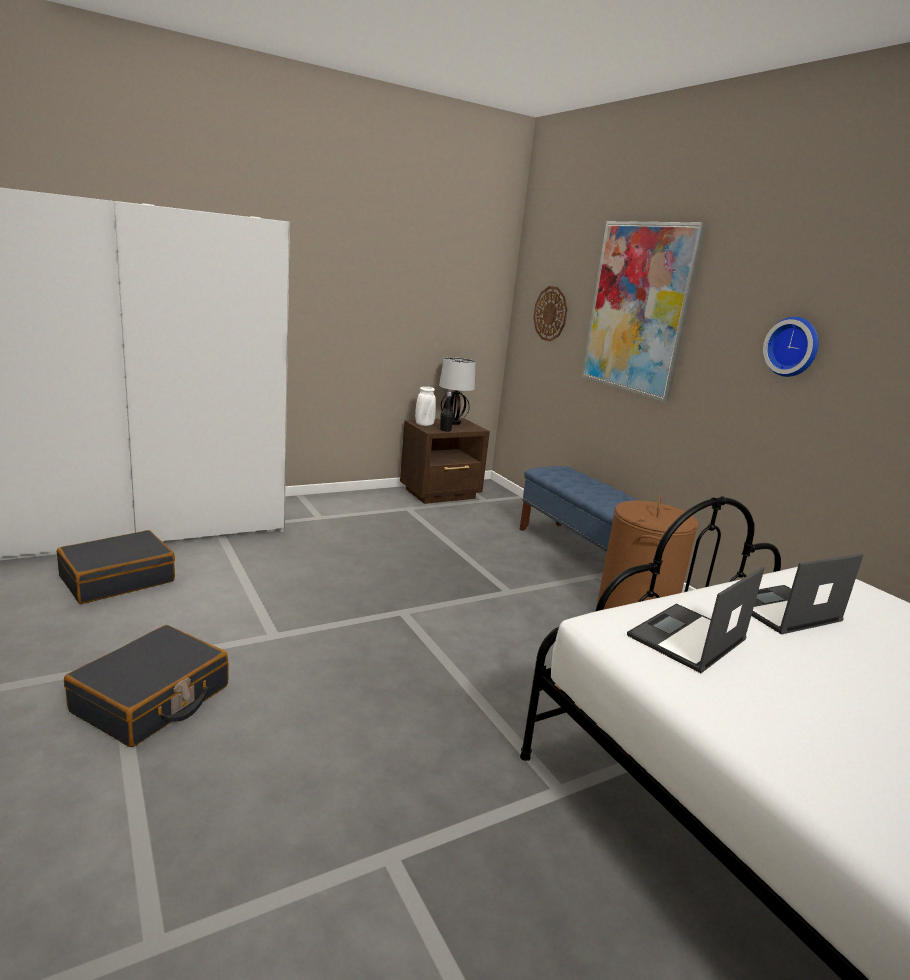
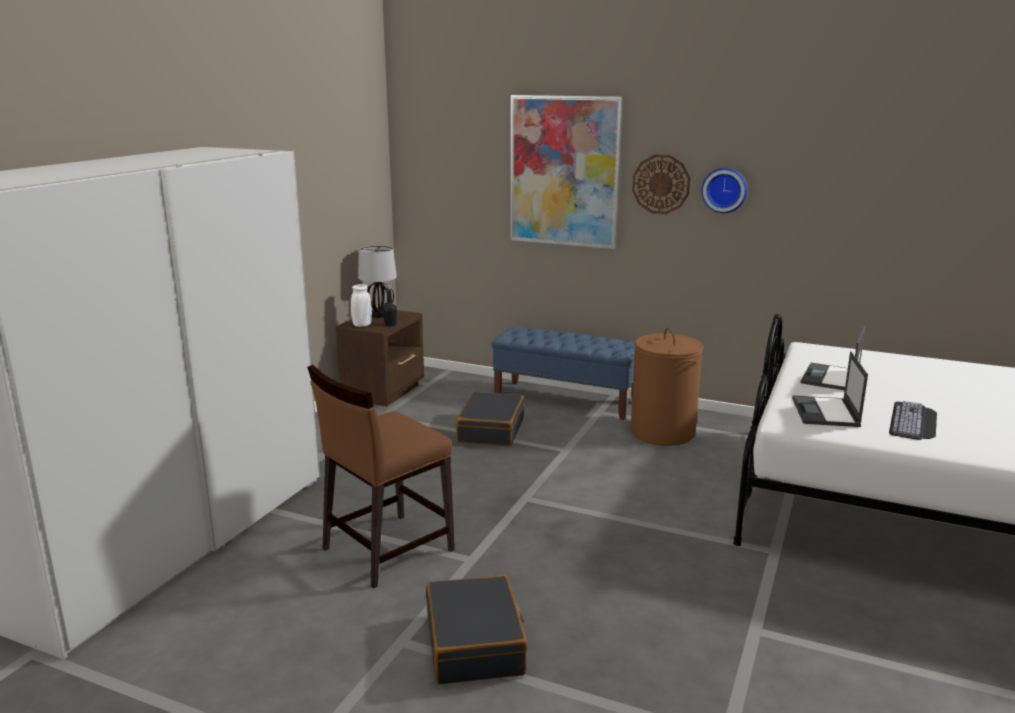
camera: 35 degrees left, 0 degrees up
(117, 579) = (256, 587): black suitcase -> black suitcase (490, 430)
(234, 597) = (386, 549): none -> brown chair
(550, 313) = (452, 184): wall clock -> wall clock (661, 184)
(804, 706) = (914, 422): none -> keyboard

